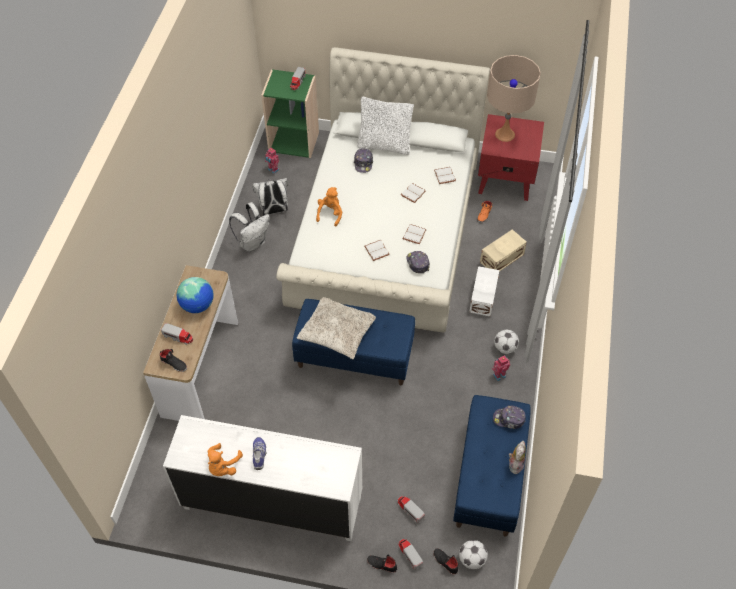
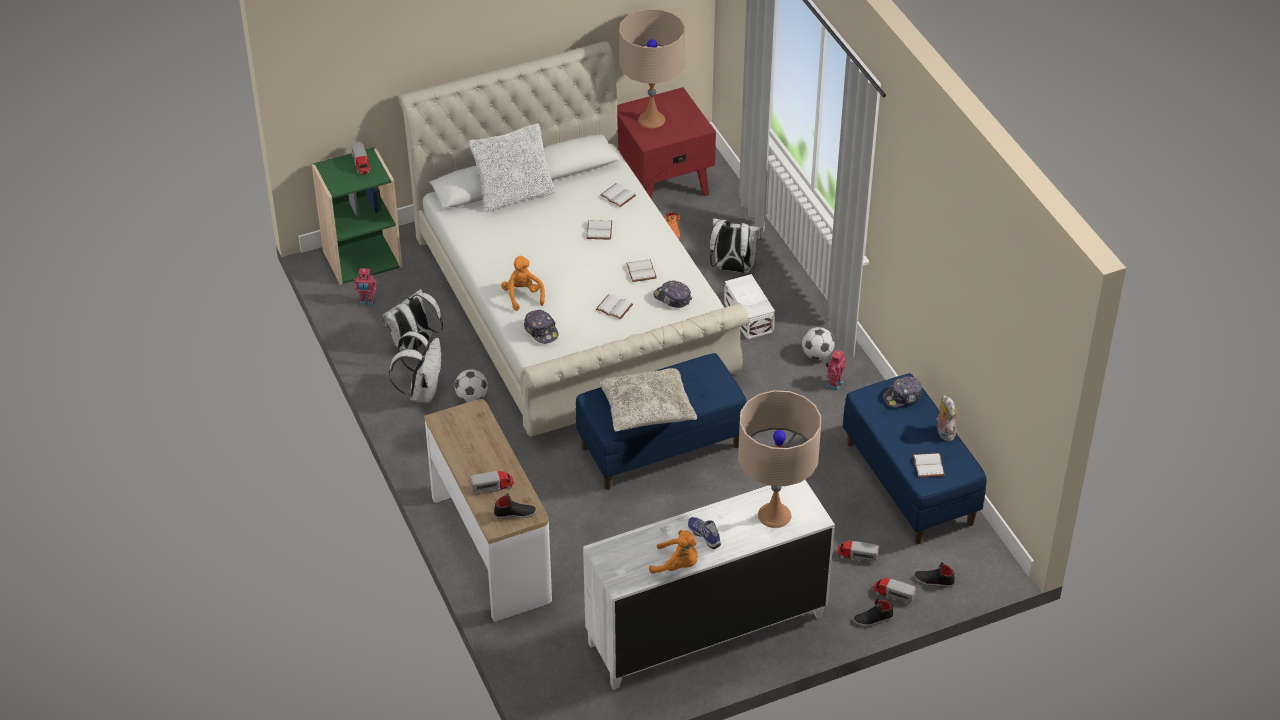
camera: 35 degrees left, 10 degrees down
(198, 305) = (482, 446): globe -> none
(223, 466) = (677, 565): orange plush toy -> orange plush toy turned 60 degrees counterclockwise
(316, 468) = (774, 515): none -> beige table lamp
(363, 163) = (509, 225): cap -> cap (541, 331)
(472, 559) = (957, 563): football -> football (472, 397)
(483, 484) = (929, 466): none -> white book
(501, 258) = (732, 268): beige storage box -> white backpack

